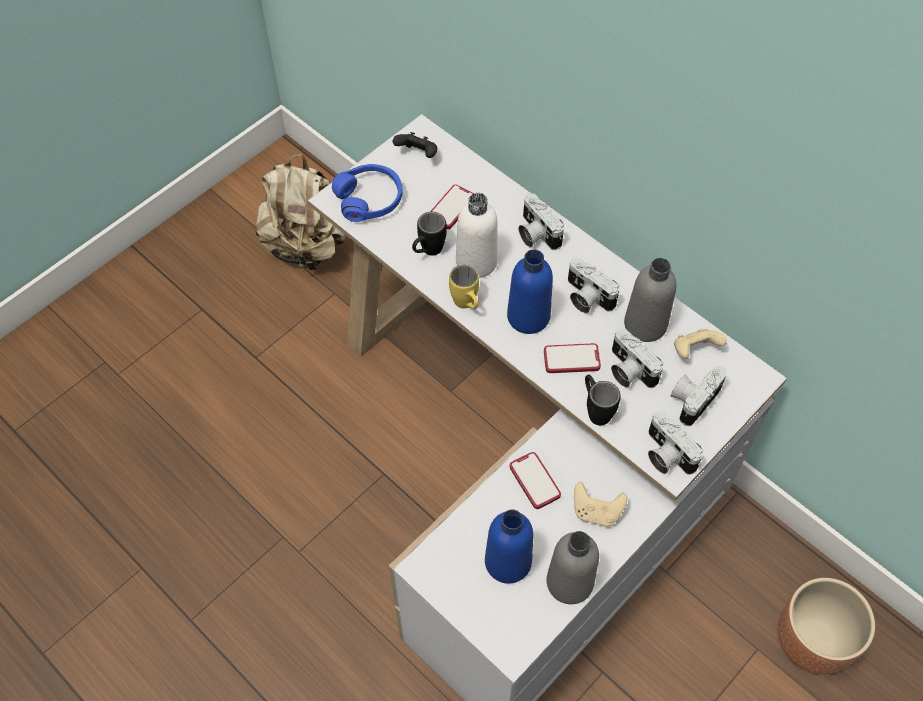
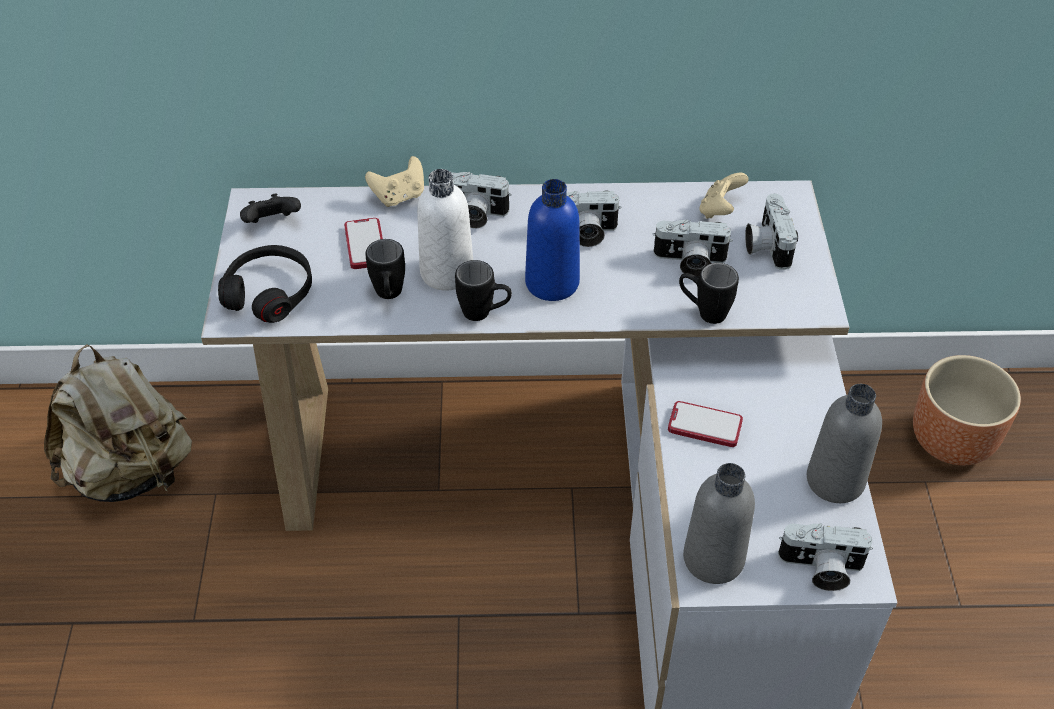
camera: 45 degrees left, 10 degrees down
(369, 199) = (269, 292): blue headphones -> black headphones
(467, 305) = (484, 314): yellow mug -> black mug
(508, 562) = (767, 509): blue bottle -> none
(571, 359) = (633, 288): phone -> none
(596, 512) = (783, 407): beige game controller -> beige game controller (399, 196)
(645, 324) = (657, 218): grey bottle -> grey bottle (713, 558)
(665, 454) = (801, 302): camera -> camera (820, 569)

